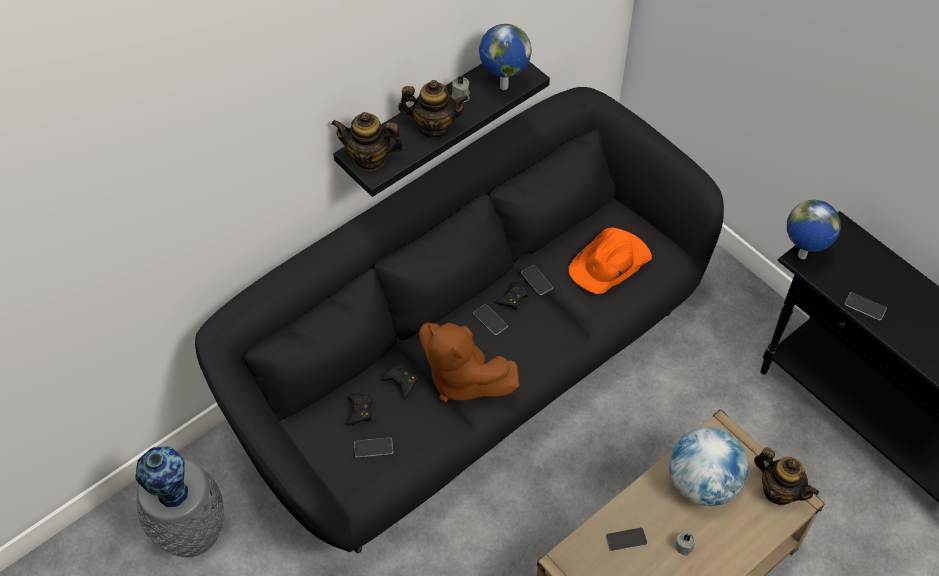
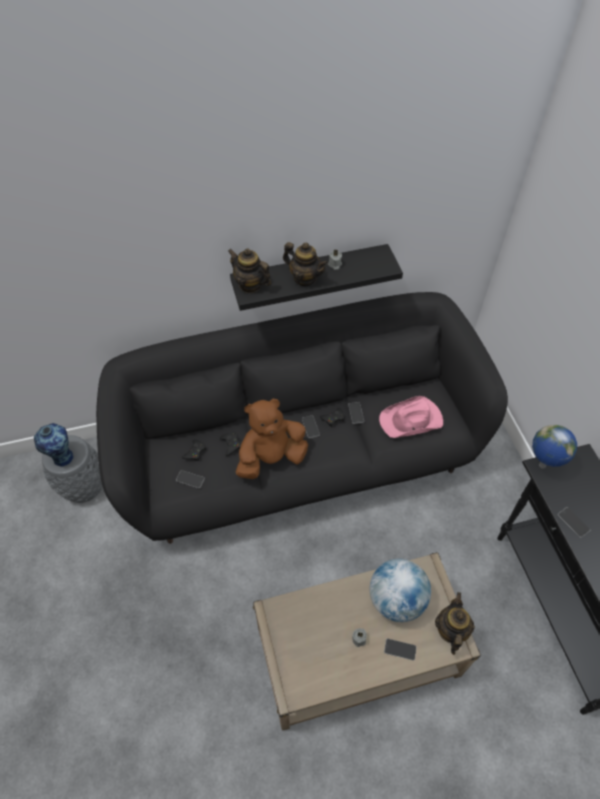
camera: 25 degrees right, 0 degrees up
(462, 379) = (271, 458): brown plush toy -> brown plush toy turned 90 degrees clockwise
(502, 86) = (366, 268): globe -> none
(610, 263) = (411, 420): orange hat -> pink hat
(626, 539) = (321, 615): phone -> phone (400, 649)
(779, 490) = (450, 630): teapot -> teapot turned 150 degrees counterclockwise

